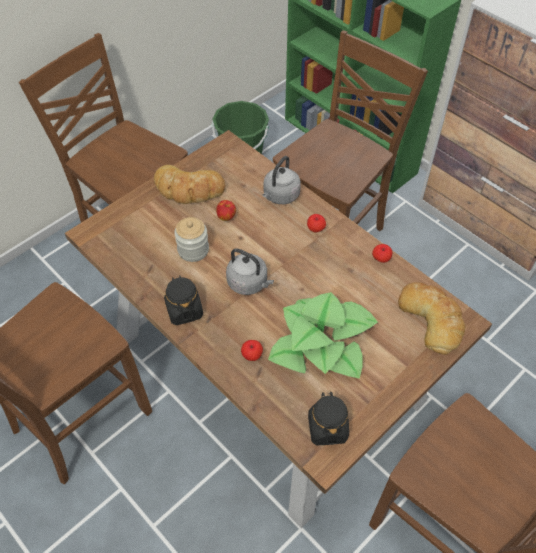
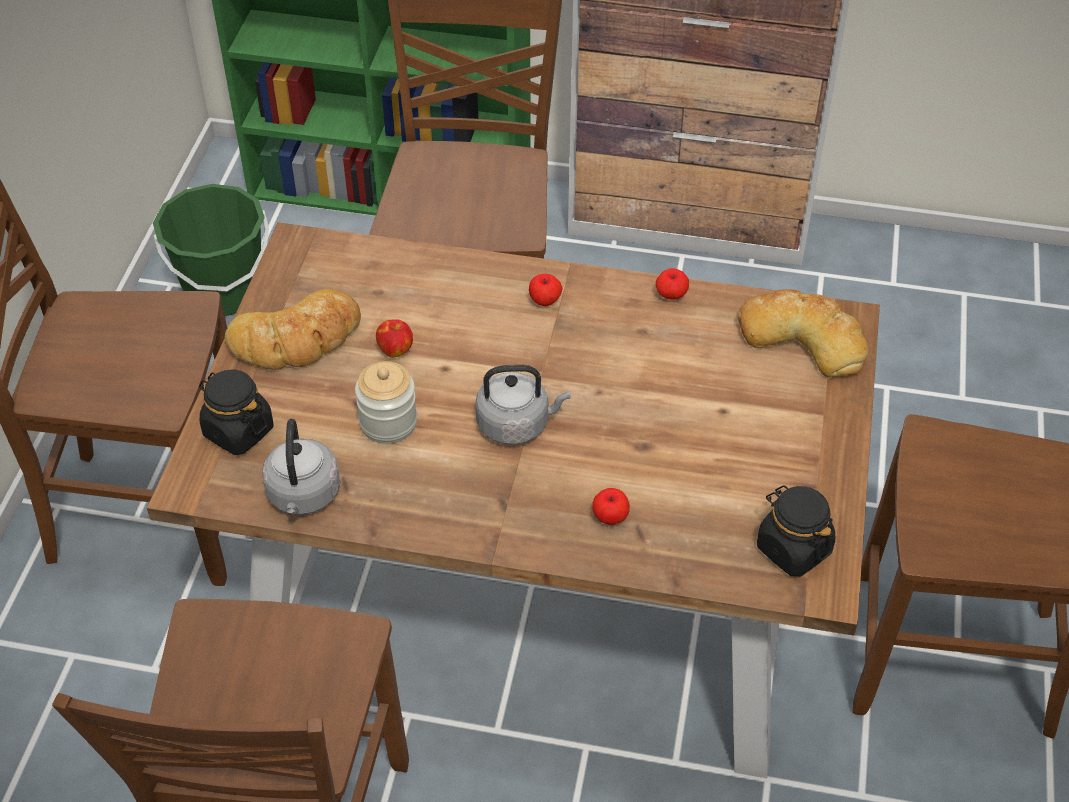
camera: 35 degrees left, 5 degrees down
(184, 310) = (455, 513): black jar -> black jar (238, 431)
(280, 196) = (451, 280): grey kettle -> grey kettle (303, 496)
(322, 343) = (691, 446): potted plant -> none

